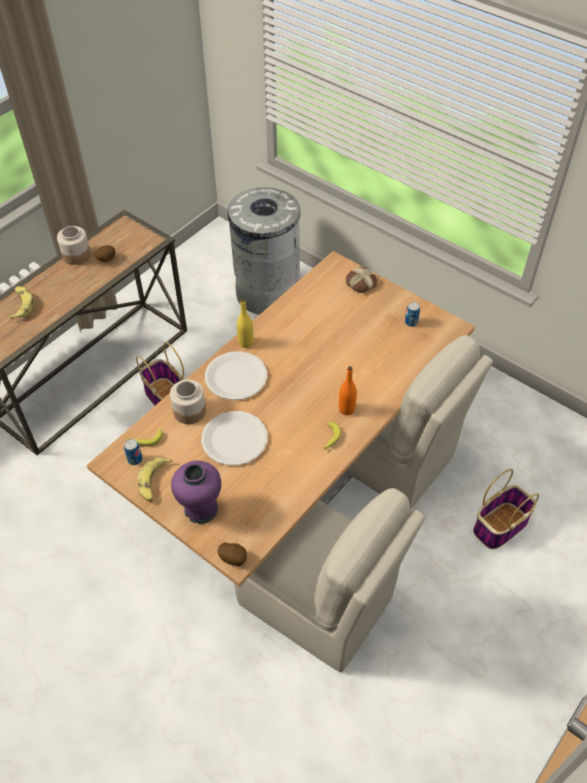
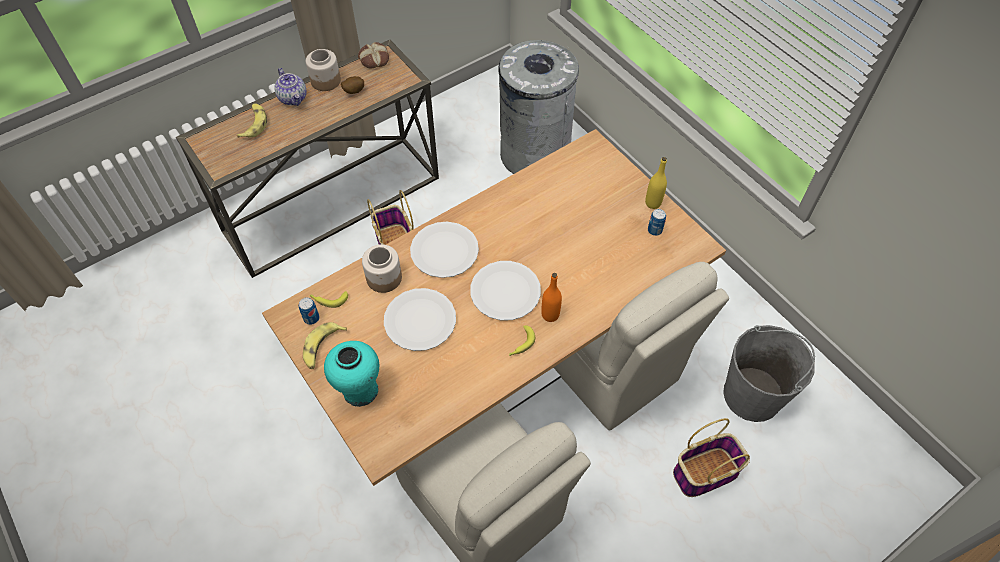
camera: 15 degrees right, 5 degrees up
(51, 276) = (293, 98): none -> teapot
(201, 510) = (360, 391): purple vase -> turquoise vase
(233, 558) = (375, 453): potato -> none
(246, 343) = (467, 214): yellow bottle -> yellow bottle (653, 203)
(301, 399) = (505, 291): none -> white plate
(360, 283) = (613, 172): bread -> bread (374, 59)
(519, 452) = (753, 395): none -> grey bucket

